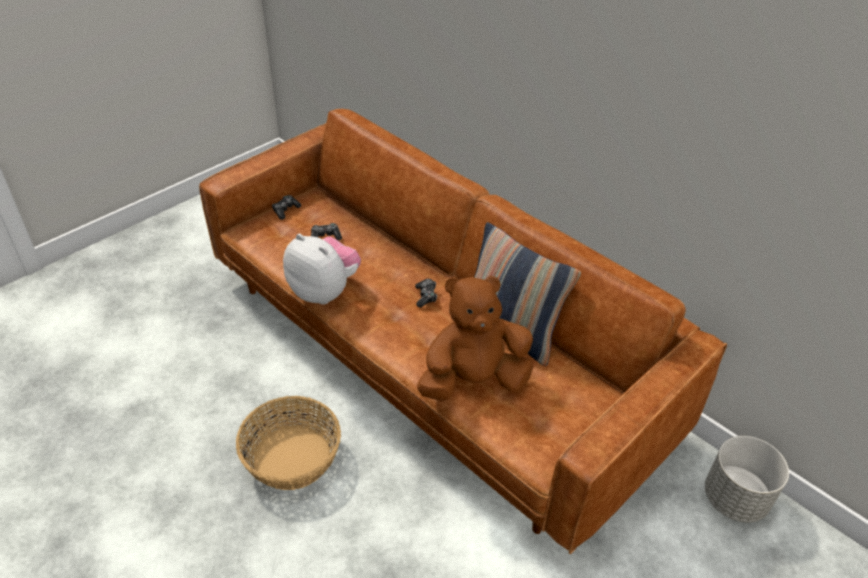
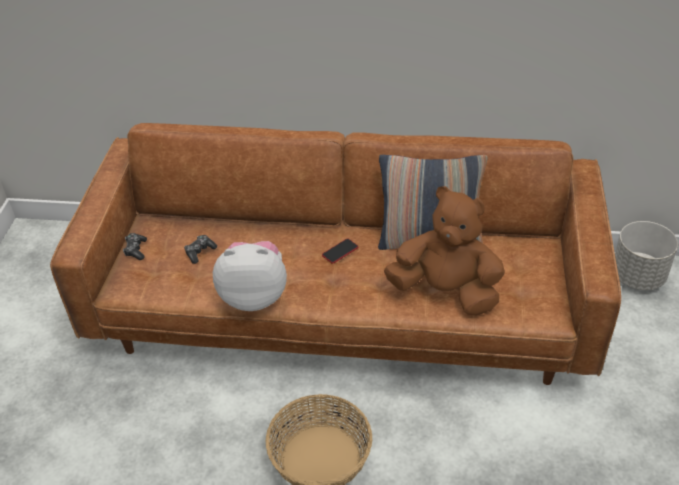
camera: 35 degrees left, 0 degrees up
(426, 296) = (340, 251): game controller -> phone
(473, 381) = (446, 292): brown plush toy -> brown plush toy turned 75 degrees clockwise

